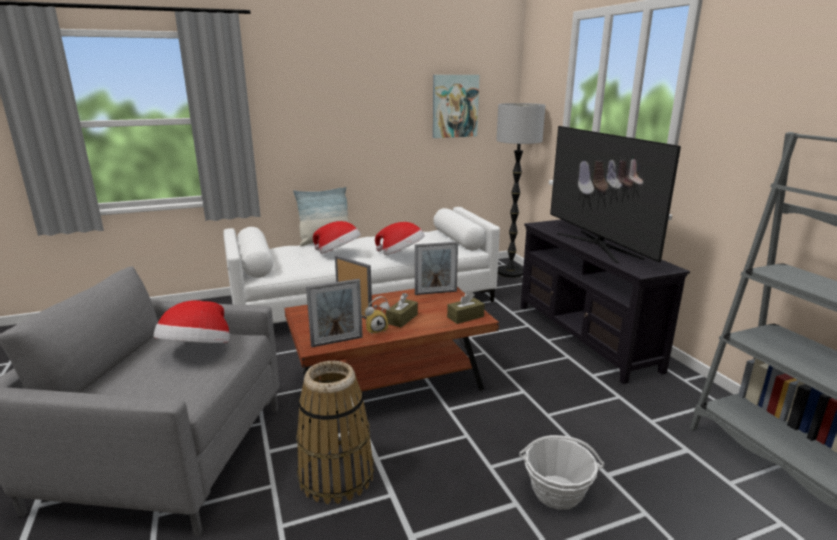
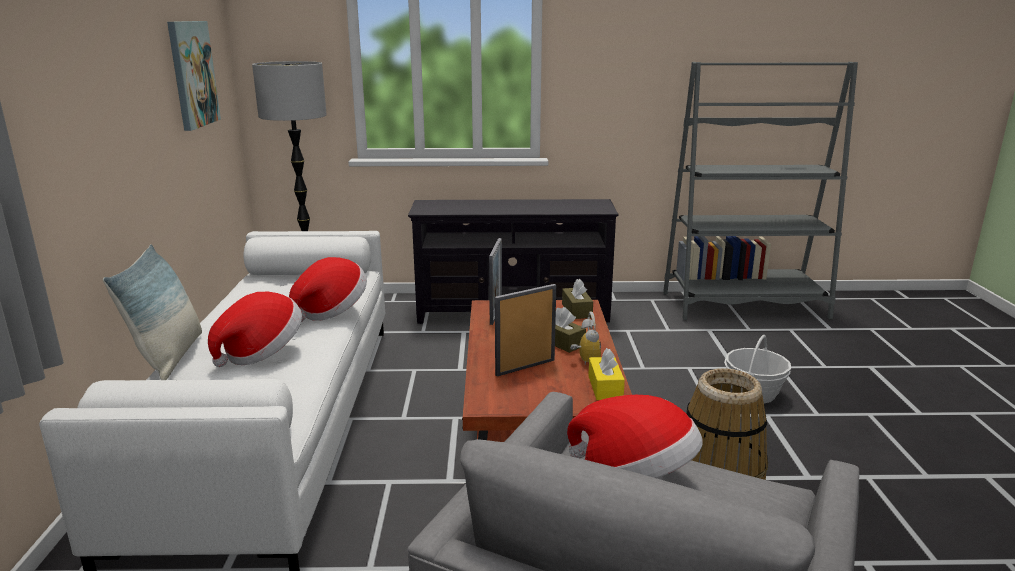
camera: 70 degrees left, 0 degrees up
(337, 341) = (605, 387): picture frame -> yellow tissue box
(597, 245) = (519, 206): television -> none

